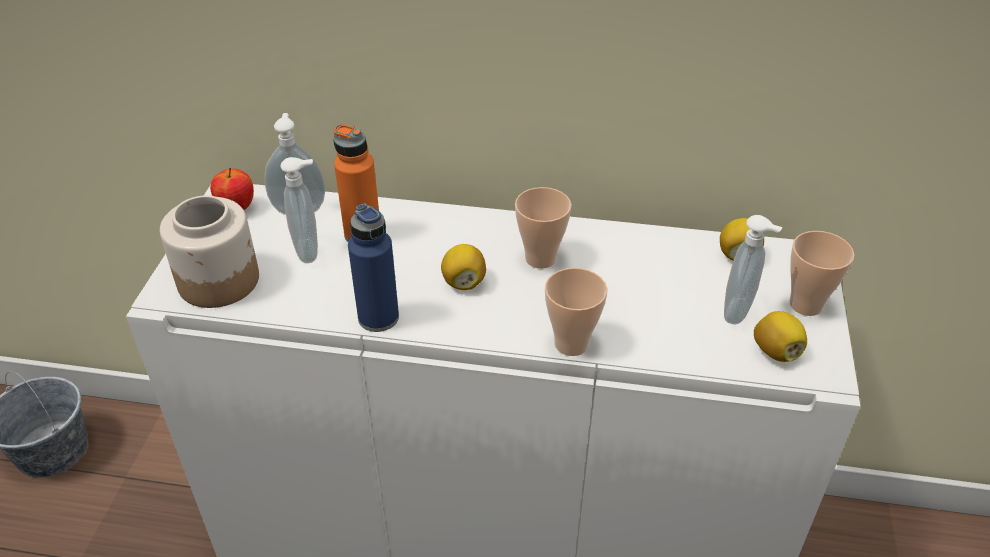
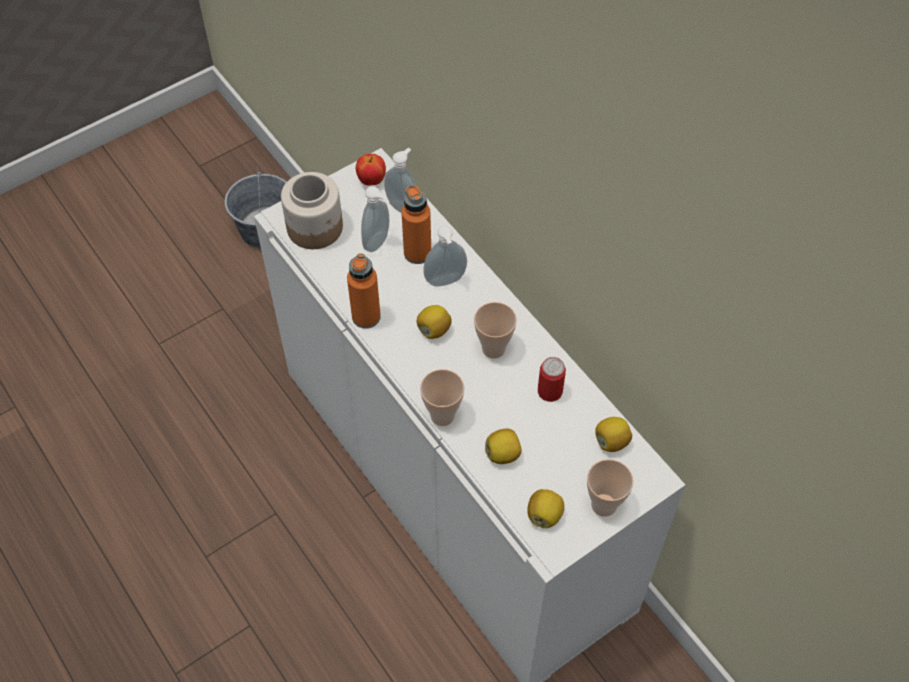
camera: 45 degrees right, 15 degrees up
(378, 317) = (366, 316): blue bottle -> orange bottle
(635, 255) = (550, 391): none -> can
(670, 332) = (503, 454): none -> lemon
(739, 312) = (558, 476): soap dispenser -> soap dispenser (446, 282)

